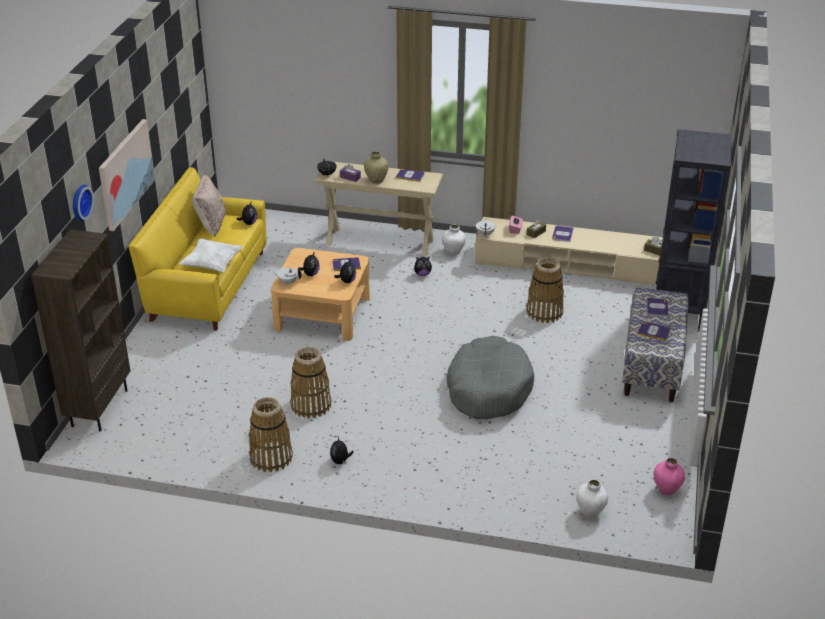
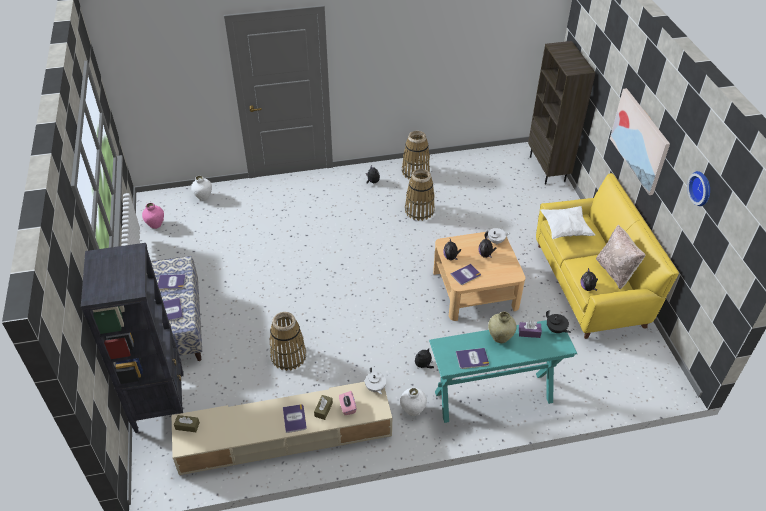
camera: 155 degrees right, 10 degrees up
(79, 202) = (609, 77): wall clock -> wall clock (701, 188)
(380, 242) = (493, 397): beige console table -> turquoise console table
(488, 389) = (303, 261): grey dog bed -> none

